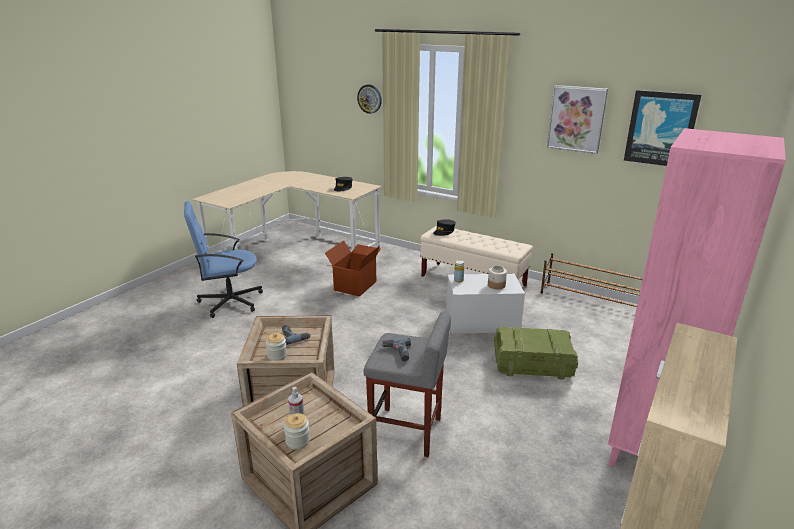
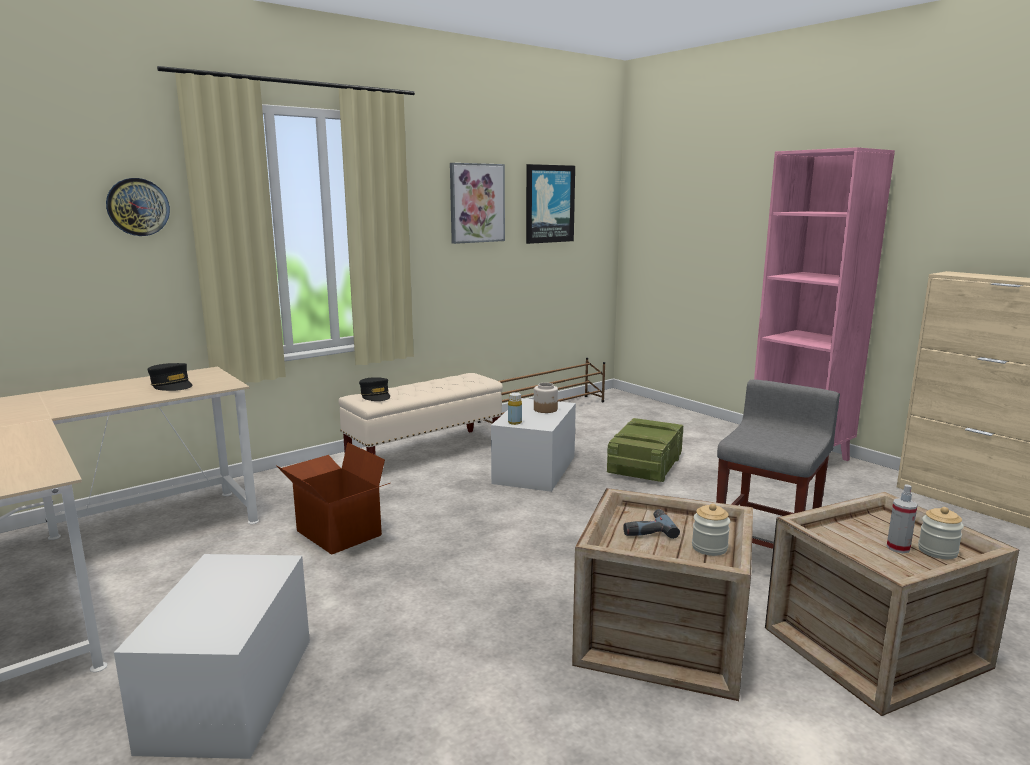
camera: 70 degrees left, 10 degrees down
(229, 302) = (230, 692): blue office chair -> white storage box
(397, 353) = (777, 442): power drill -> none

